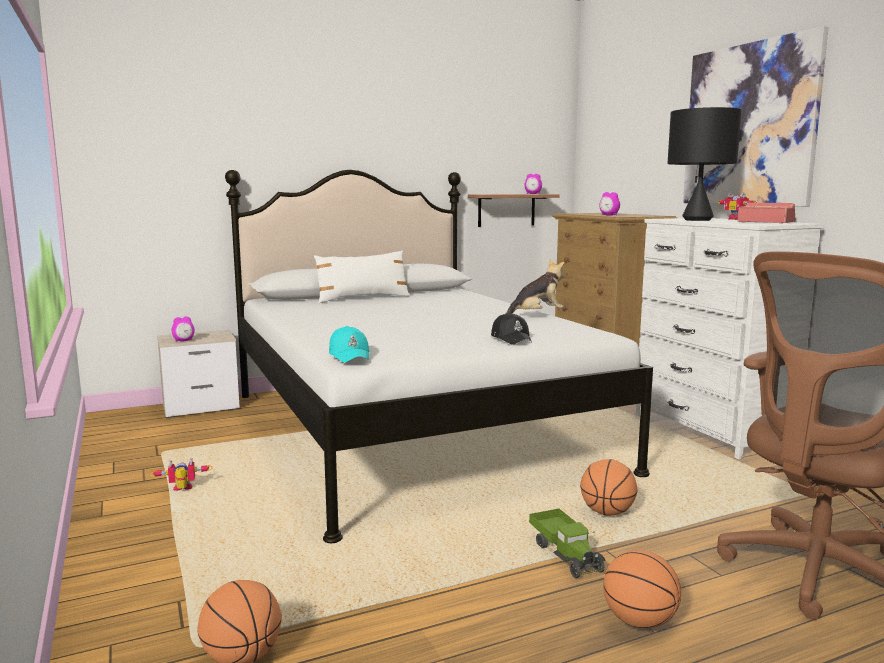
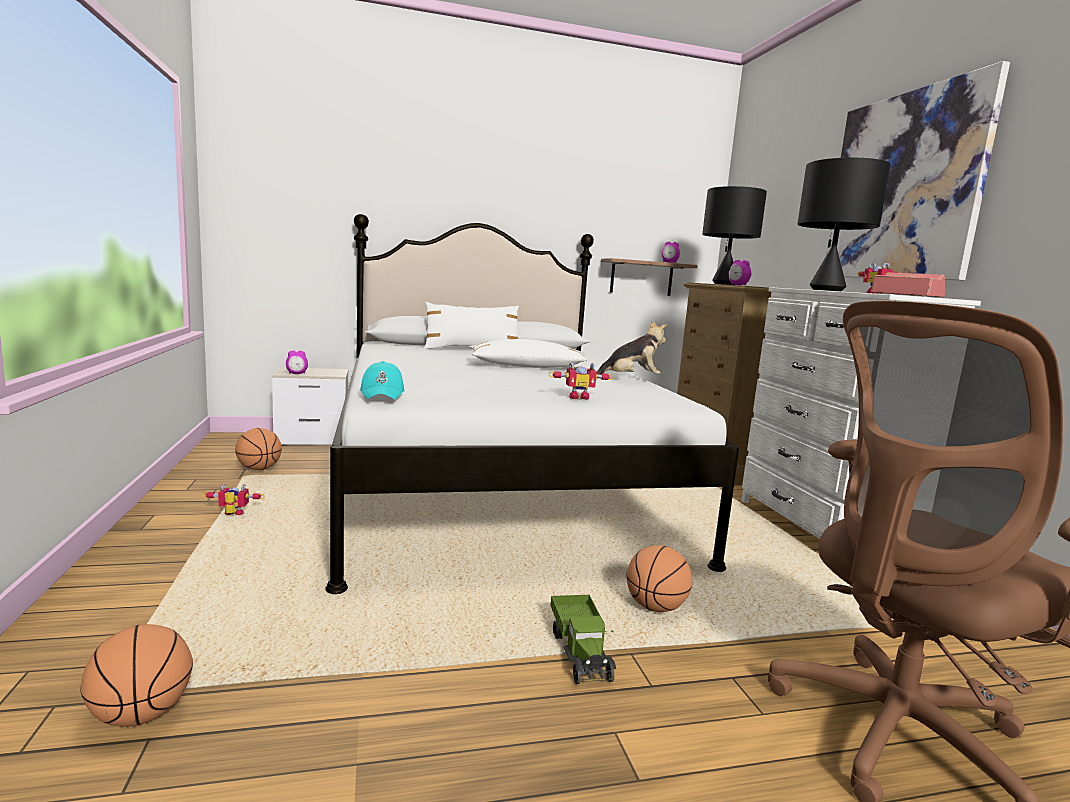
camera: 10 degrees right, 0 degrees up
(434, 312) = (526, 366): none -> white pillow
(512, 339) = (578, 397): black cap -> toy robot
(592, 214) = (724, 284): none -> black table lamp
(639, 621) = (626, 760): basketball -> basketball (259, 469)

